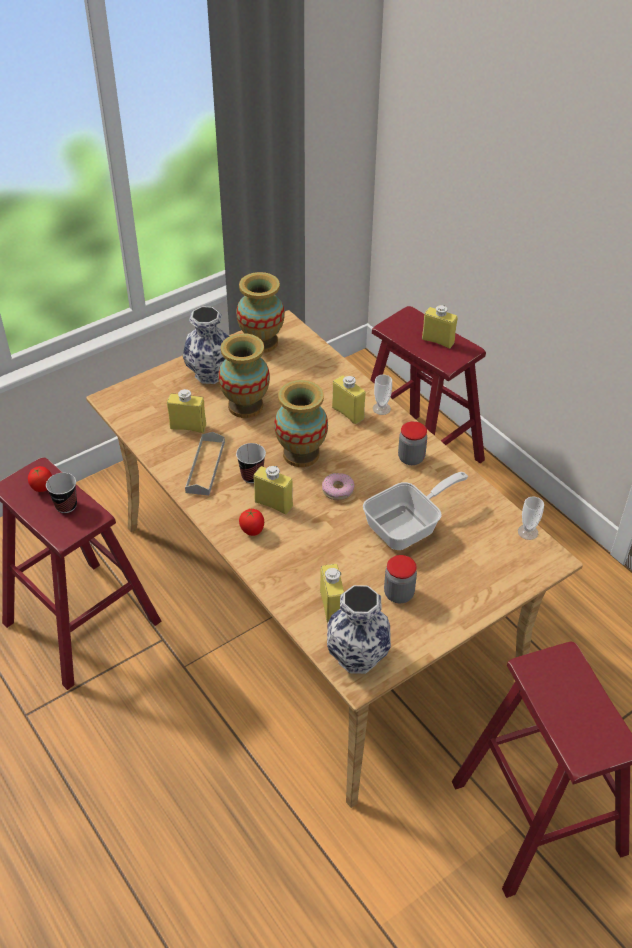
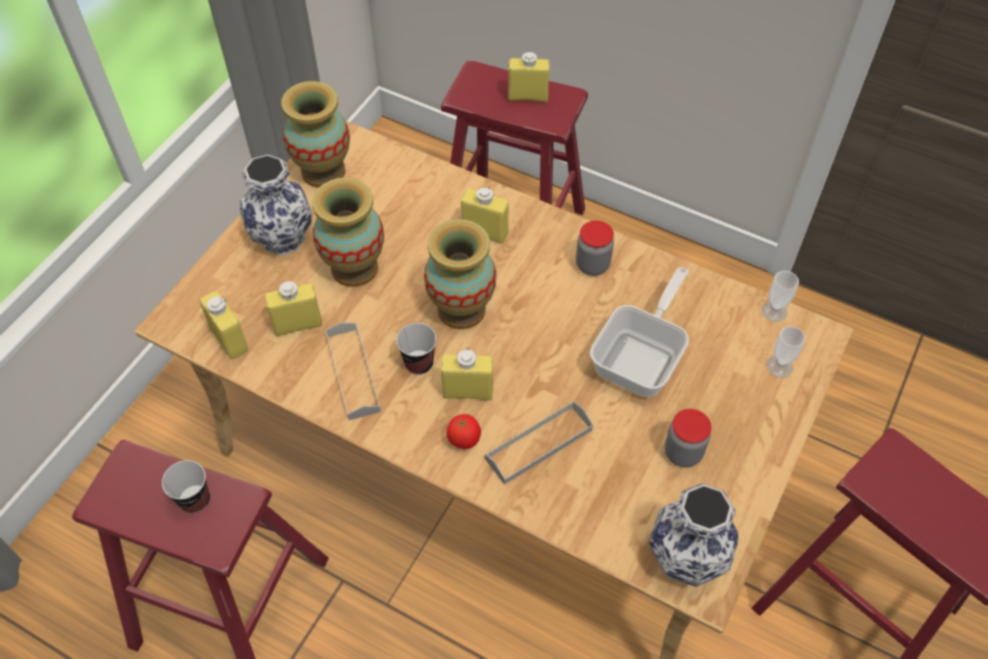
camera: 25 degrees left, 10 degrees up
(42, 488) = (147, 488): tomato -> none
(301, 552) = (539, 444): none -> grey tray
(331, 606) = (617, 504): yellow bottle -> yellow bottle (229, 339)
(338, 490) = (533, 341): donut -> none
(381, 408) = (520, 211): cup -> cup (779, 366)

